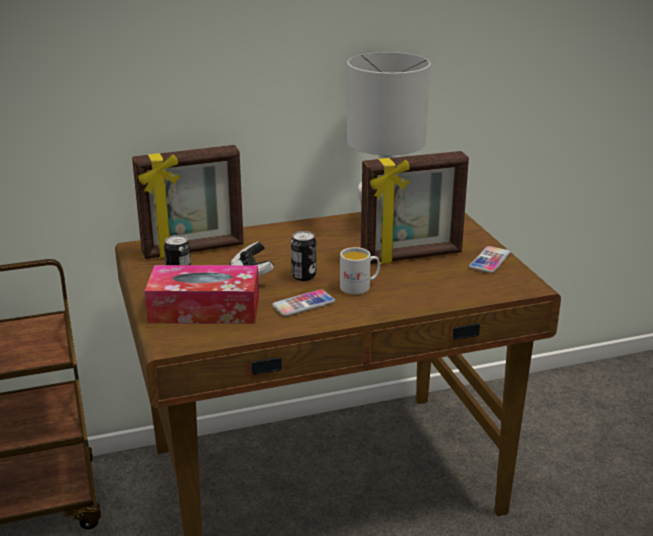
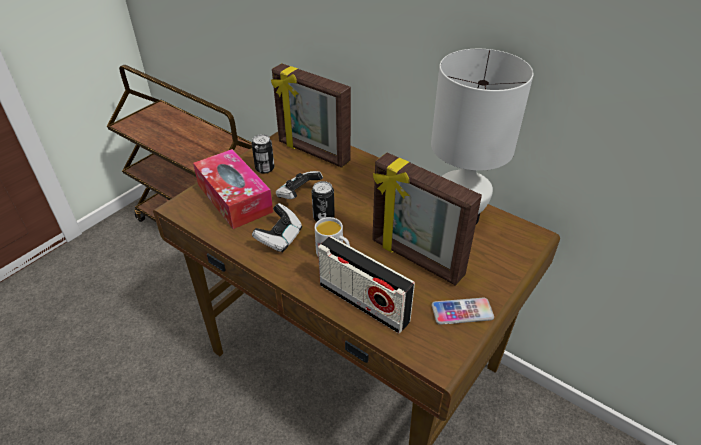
camera: 55 degrees right, 15 degrees up
(303, 304) = (280, 238): phone -> game controller
(435, 293) = (363, 302): none -> radio

